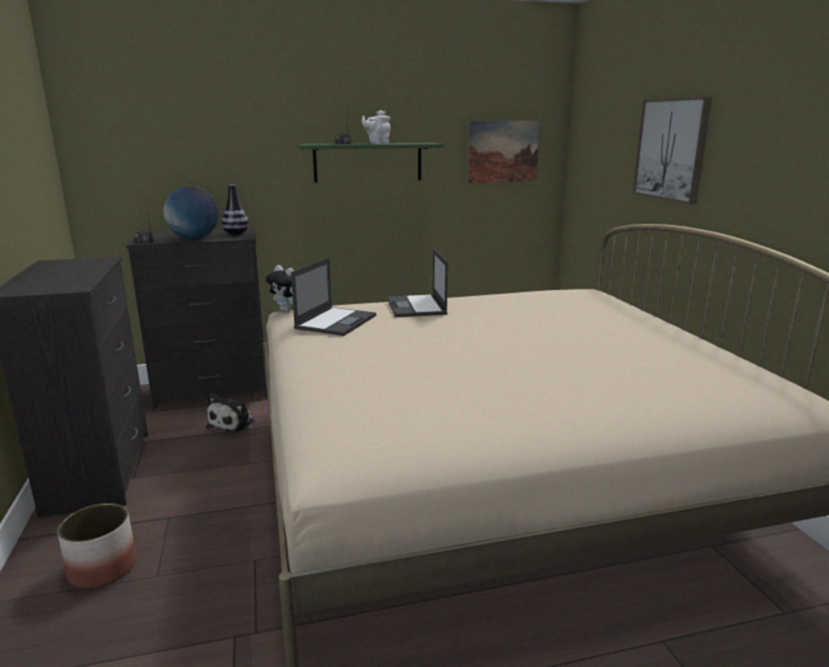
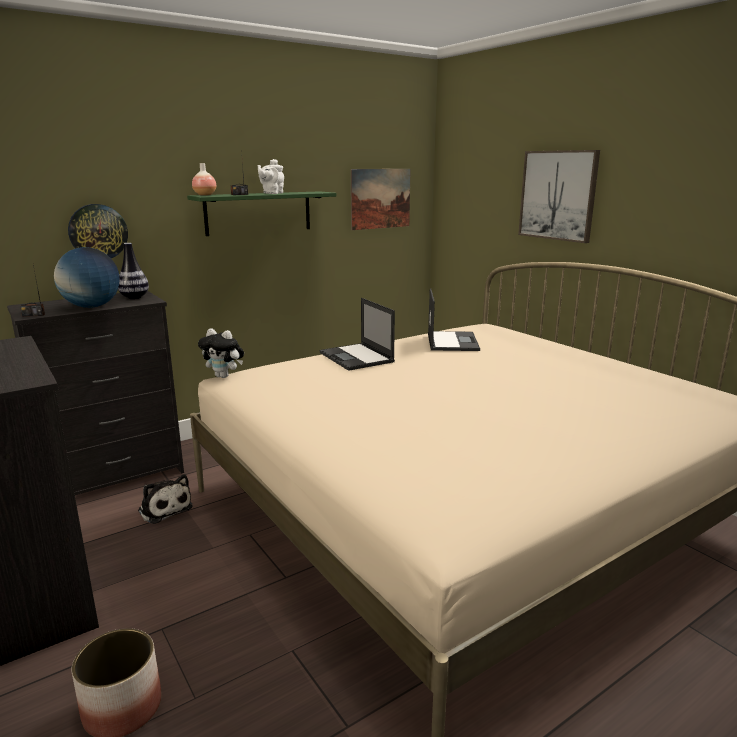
camera: 20 degrees left, 0 degrees up
(216, 174) = (98, 232): none -> wall clock
(233, 424) = (164, 508): plush toy -> plush toy turned 45 degrees counterclockwise
(311, 144) = (205, 195): none -> vase
(336, 321) = (295, 382): laptop -> laptop (452, 341)

